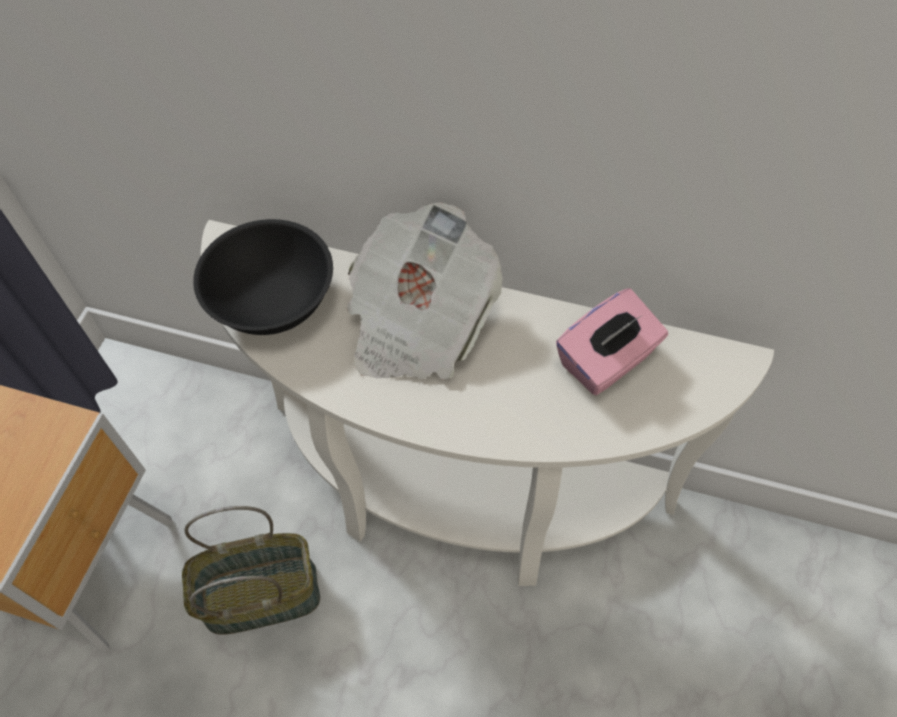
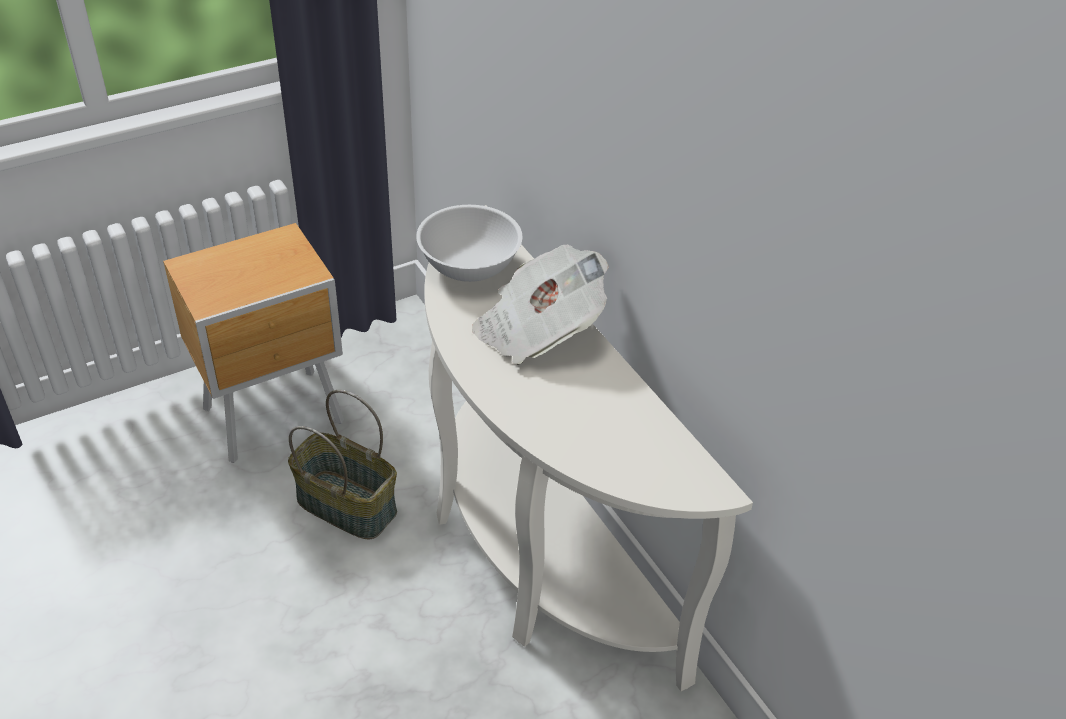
camera: 40 degrees right, 15 degrees down
(272, 302) = (468, 266): black bowl -> white bowl
(607, 361) = (628, 427): pink tissue box -> none

